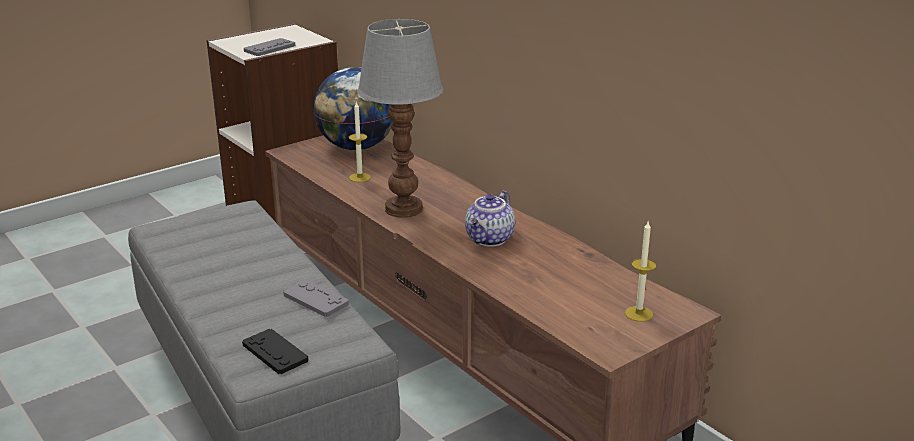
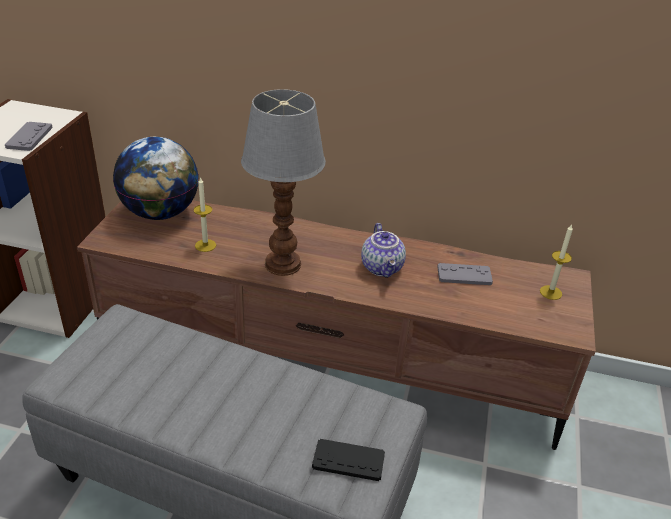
camera: 40 degrees left, 10 degrees up
(316, 299) = (311, 387): grey game controller -> grey game controller (464, 275)

